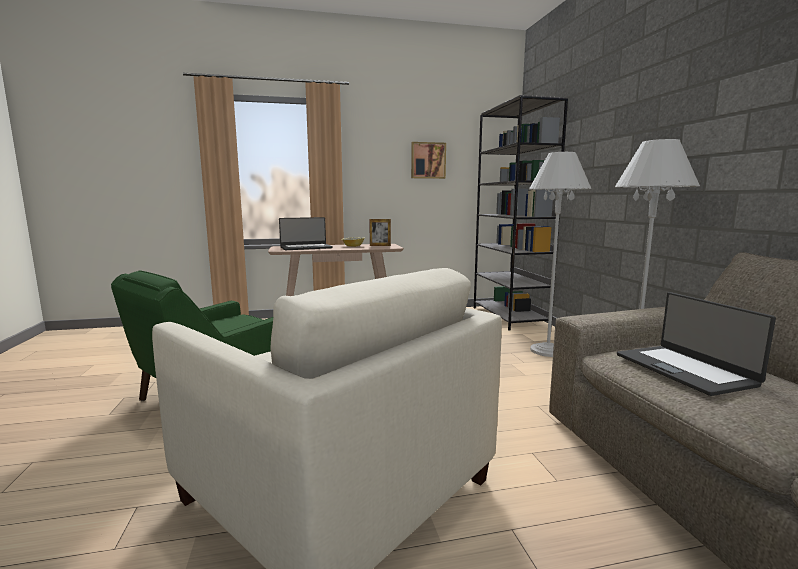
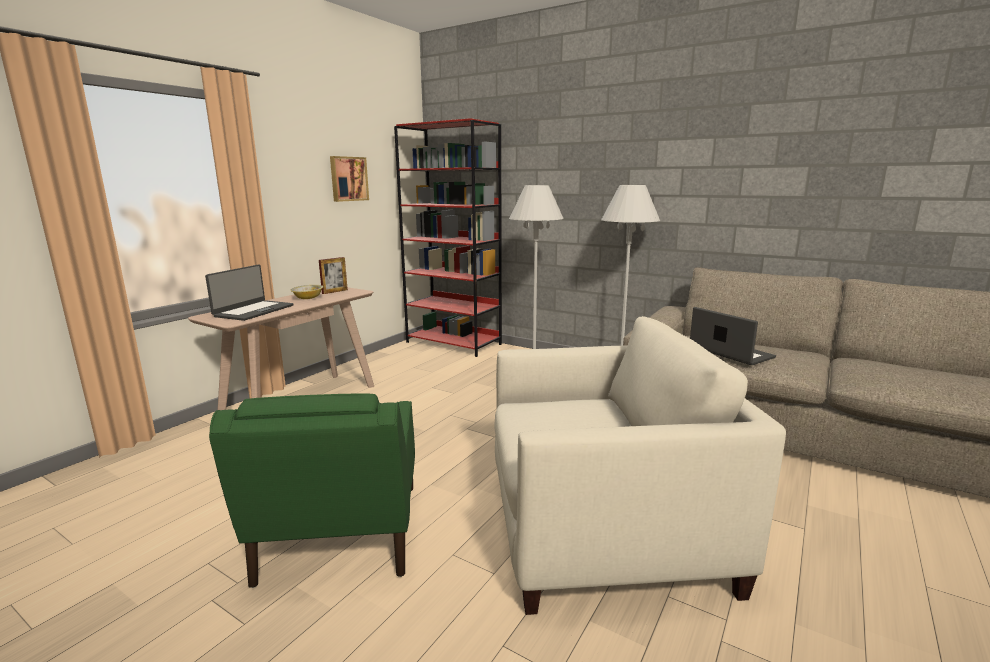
camera: 45 degrees left, 5 degrees up
(510, 317) = (454, 343): grey bookcase -> red bookcase
(684, 369) = (730, 352): laptop -> laptop turned 150 degrees counterclockwise

